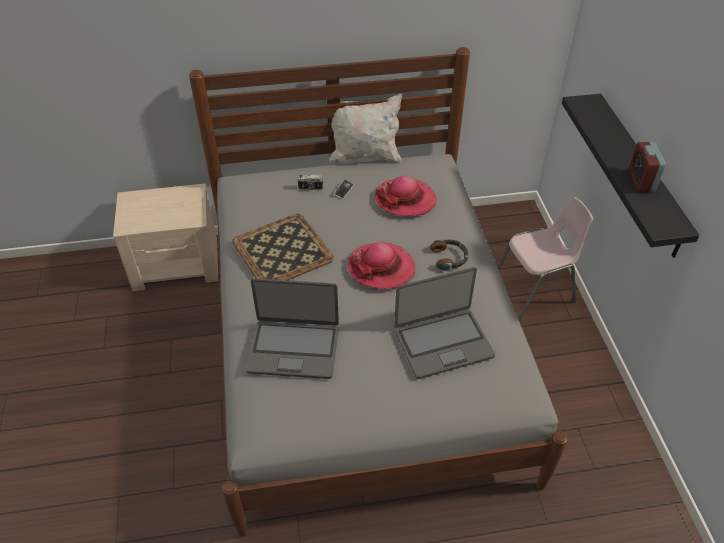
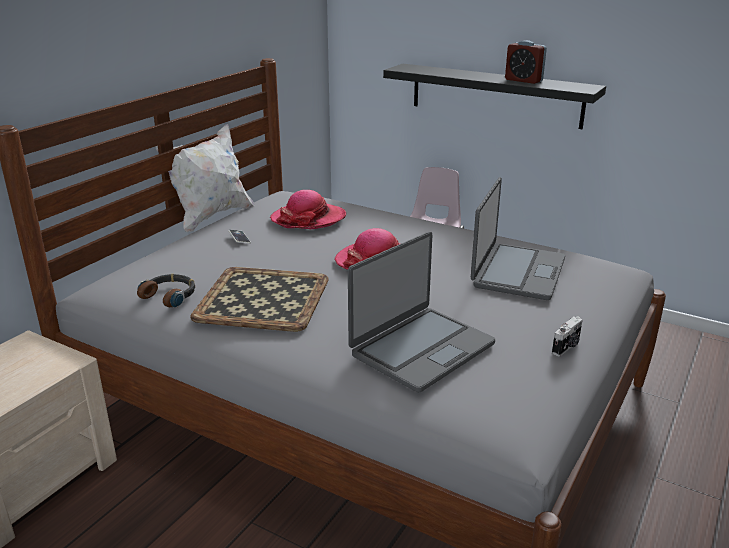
camera: 50 degrees left, 20 degrees down
(310, 188) = (201, 252): camera -> camera (567, 347)
(449, 258) = (415, 230): headphones -> headphones (170, 295)

